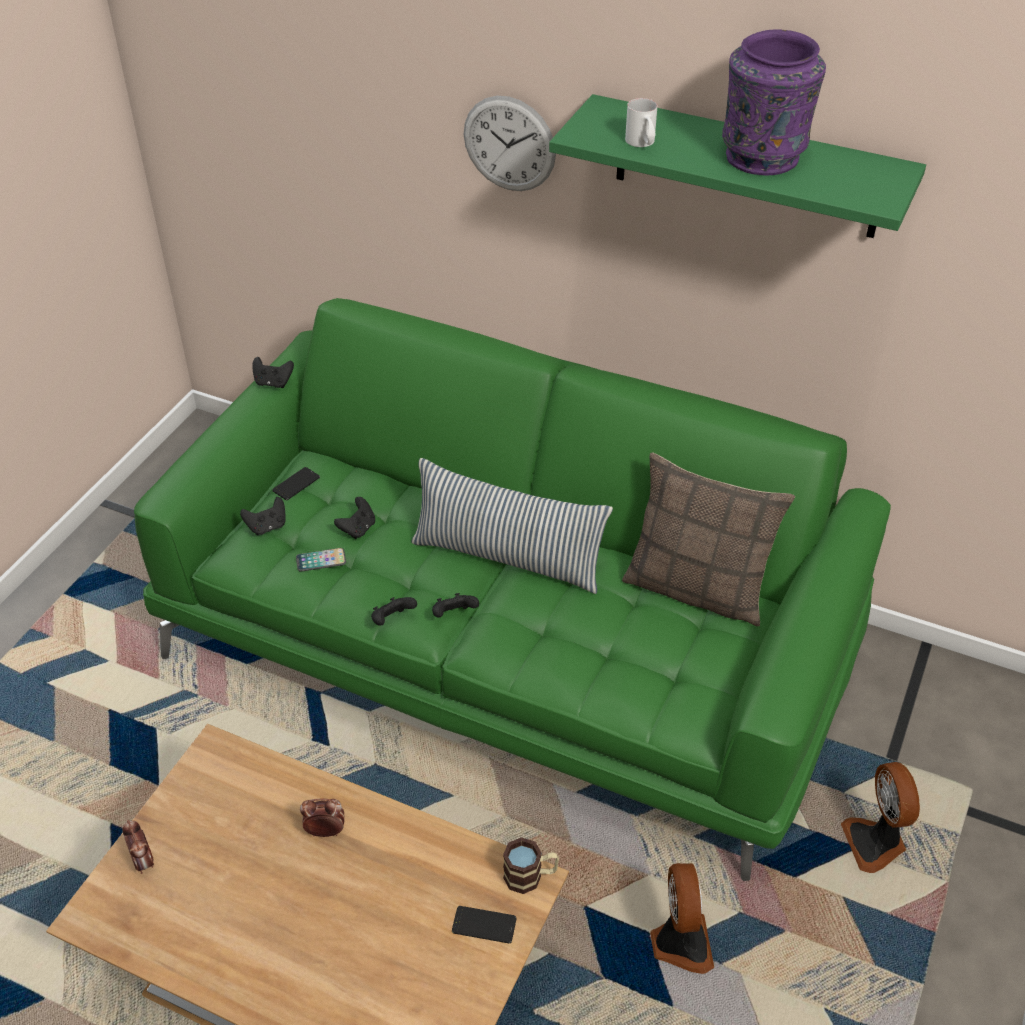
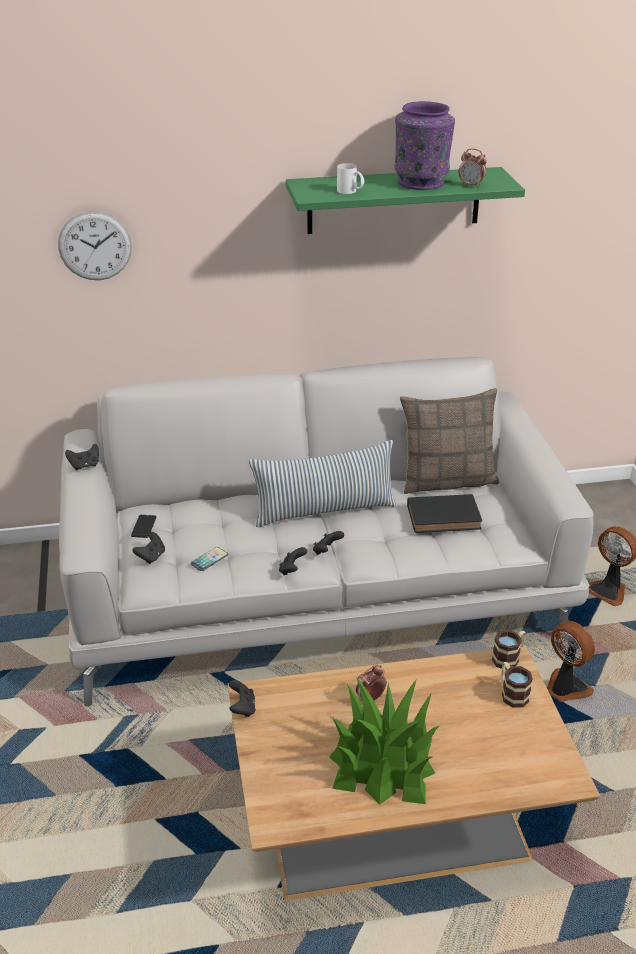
camera: 35 degrees left, 10 degrees down
(143, 861) = (273, 775): alarm clock -> alarm clock (471, 185)
(258, 920) = (383, 763): none -> potted plant
(358, 529) = (214, 533): black game controller -> black game controller (242, 708)
(484, 925) = (511, 693): phone -> mug
(509, 144) = (226, 232): wall clock -> wall clock (95, 246)
(512, 643) = (317, 589): green sofa -> grey sofa
(639, 641) = (445, 517): none -> black book

